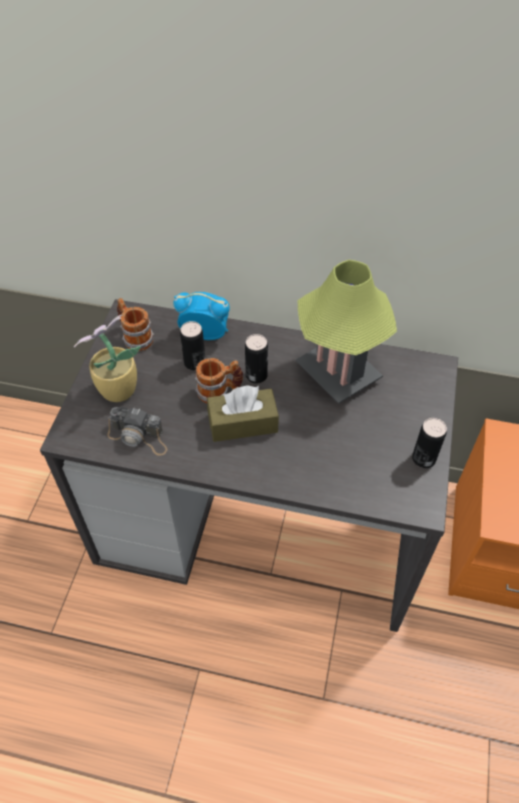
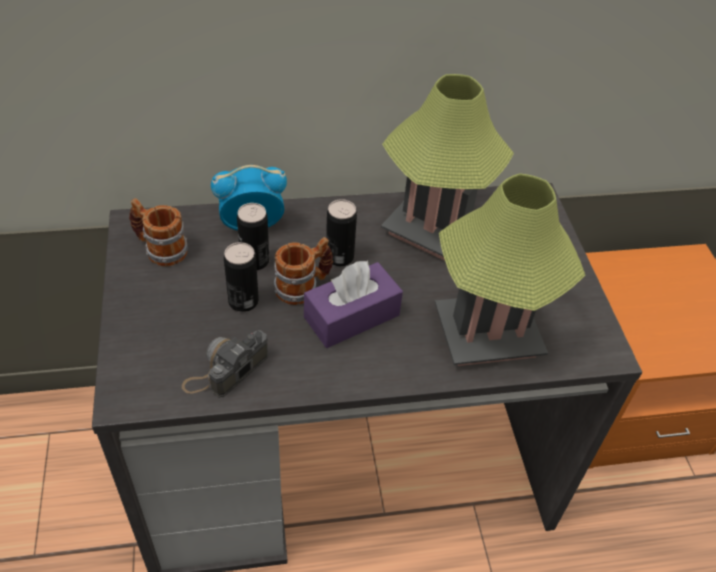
camera: 25 degrees left, 5 degrees down
(116, 390) = (166, 320): potted plant -> none
(139, 437) = (226, 369): camera -> camera turned 135 degrees clockwise
(243, 423) = (351, 316): brown tissue box -> purple tissue box
(336, 466) = (487, 334): none -> table lamp
(423, 458) = (577, 299): can -> can (243, 301)

